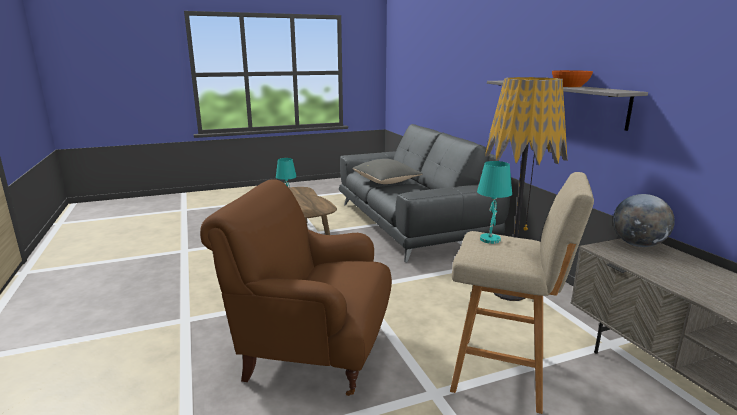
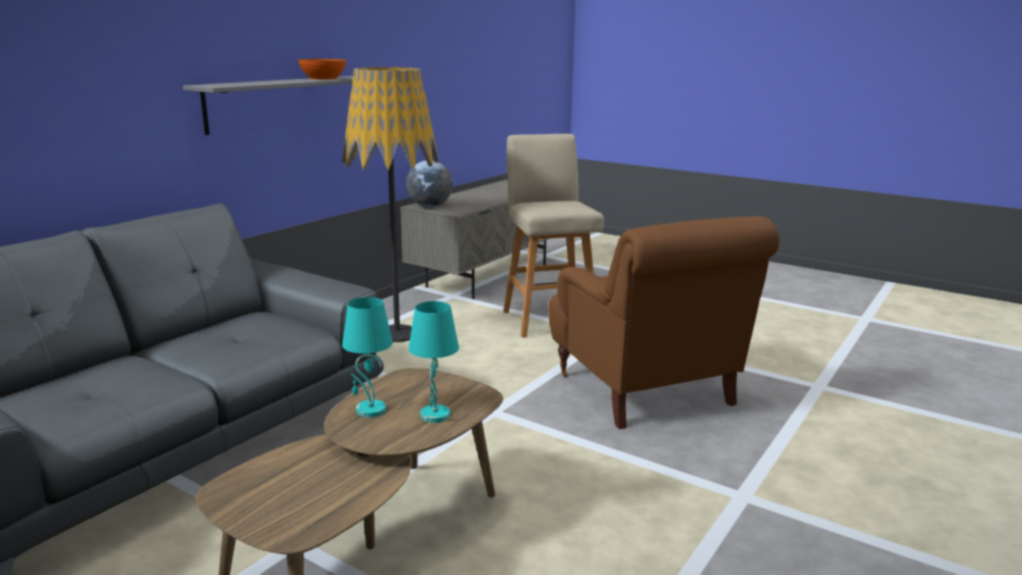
camera: 125 degrees left, 0 degrees up
(387, 182) = (169, 370): grey pillow -> none
(490, 239) = (548, 207): turquoise table lamp -> turquoise table lamp (370, 410)

